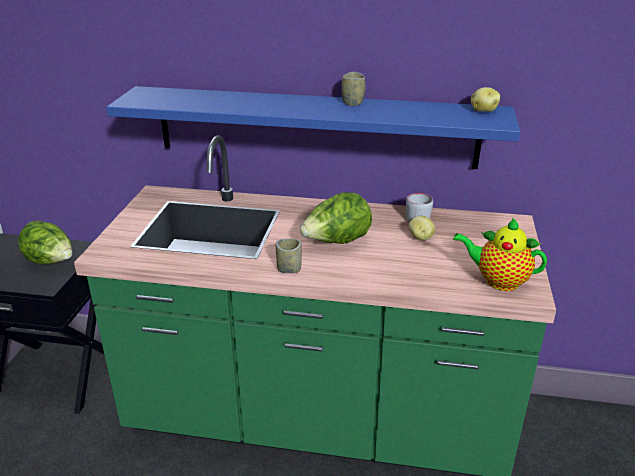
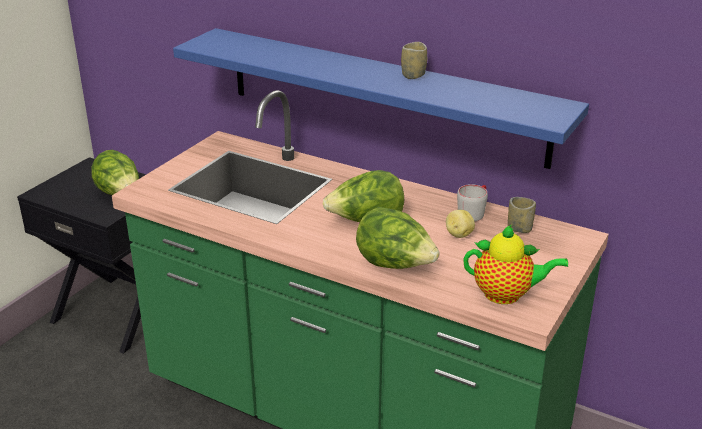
camera: 20 degrees right, 0 degrees up
(289, 269) = (300, 240): cup -> cup (519, 228)
(388, 275) = (395, 265): none -> lettuce
(483, 111) = (547, 104): potato -> none
(498, 281) = (506, 295): teapot -> teapot turned 150 degrees clockwise

